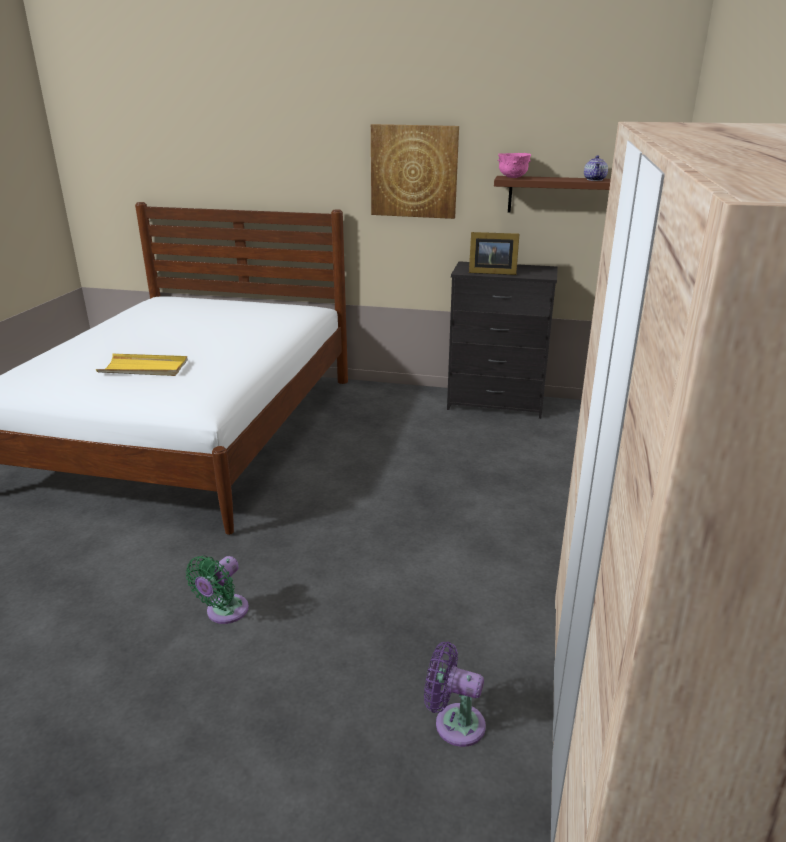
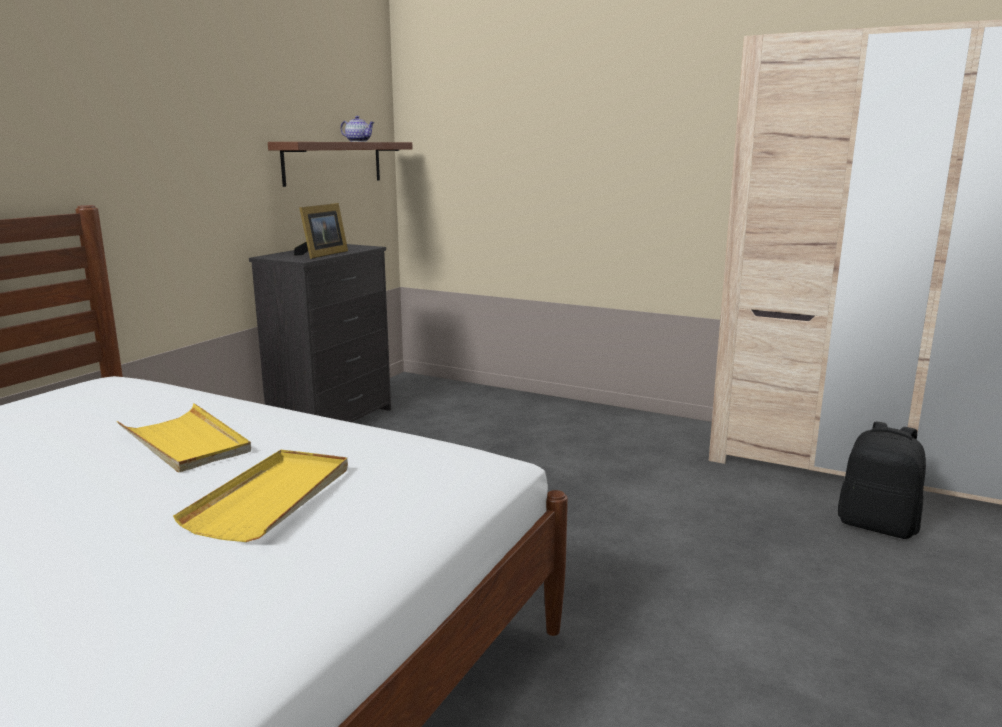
camera: 75 degrees left, 10 degrees down
(210, 341) = (186, 442): none -> yellow tray
(224, 612) = (740, 645): green fan -> none
(414, 171) = (178, 138): picture -> none
(454, 723) = (877, 525): purple fan -> black backpack
(512, 177) = (298, 141): pink bowl -> none

